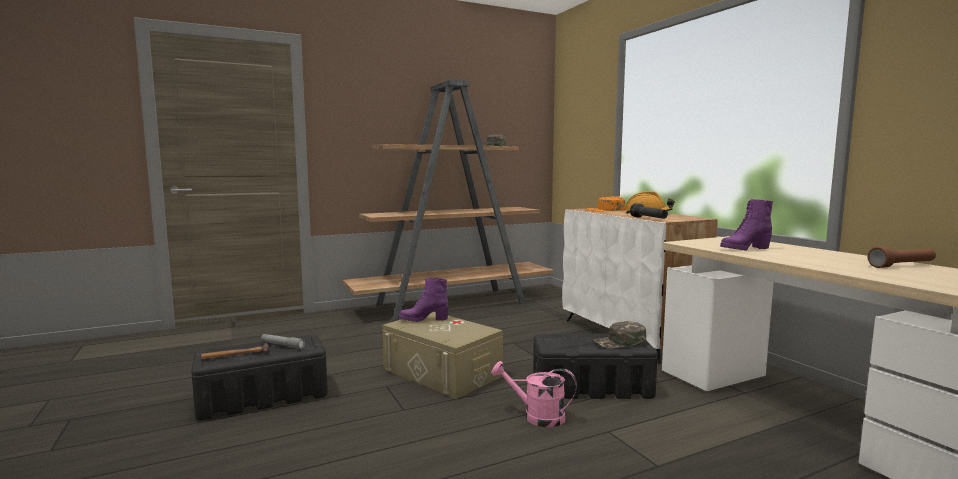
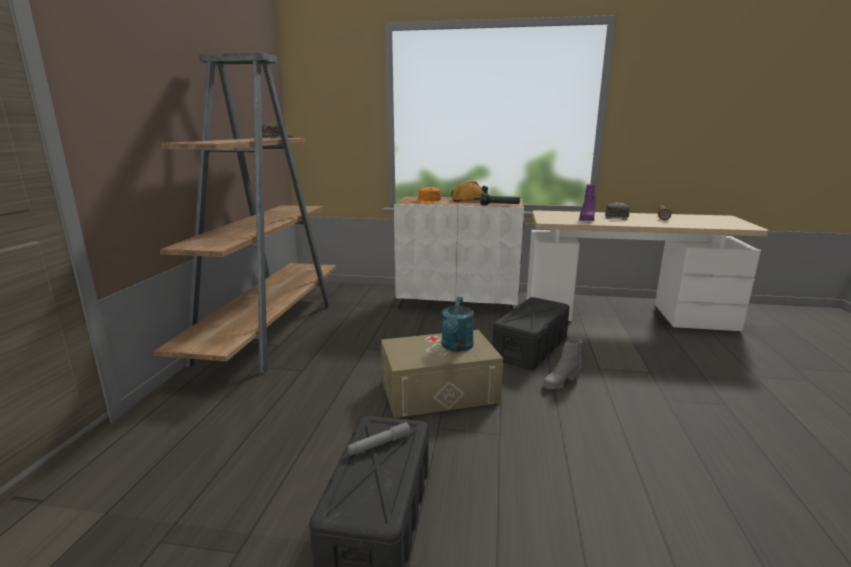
camera: 55 degrees left, 10 degrees up
(236, 354) = (373, 486): hammer -> none
(423, 319) = (407, 349): purple boot -> none
(451, 331) = (456, 347): none -> turquoise watering can
(536, 416) = (560, 382): pink watering can -> grey boot
(620, 342) = (543, 306): green cap -> green cap (617, 217)

